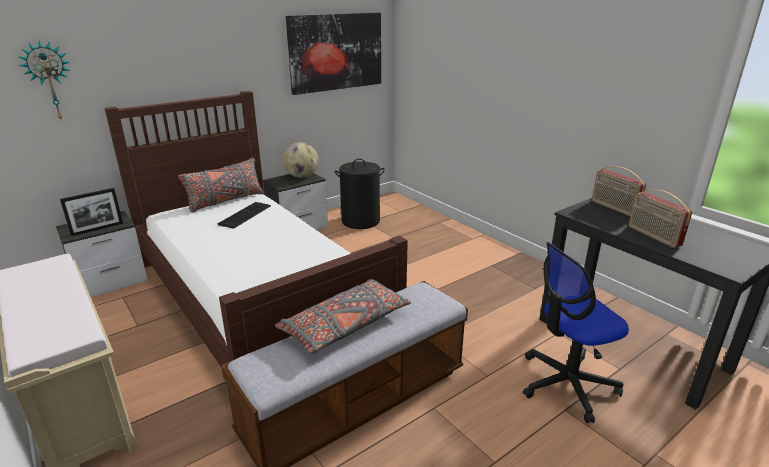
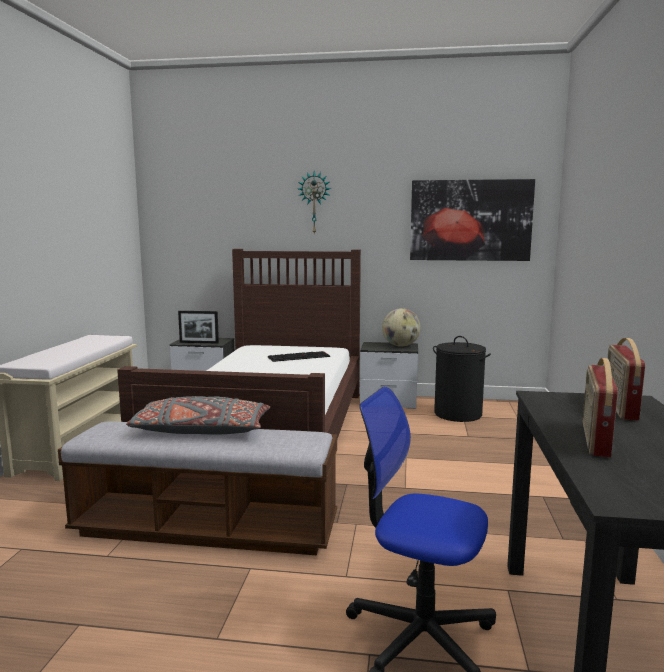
camera: 45 degrees right, 15 degrees down
(49, 81) = (205, 224): wall clock -> wall clock (314, 203)
(225, 201) = (305, 347): grey pillow -> none

